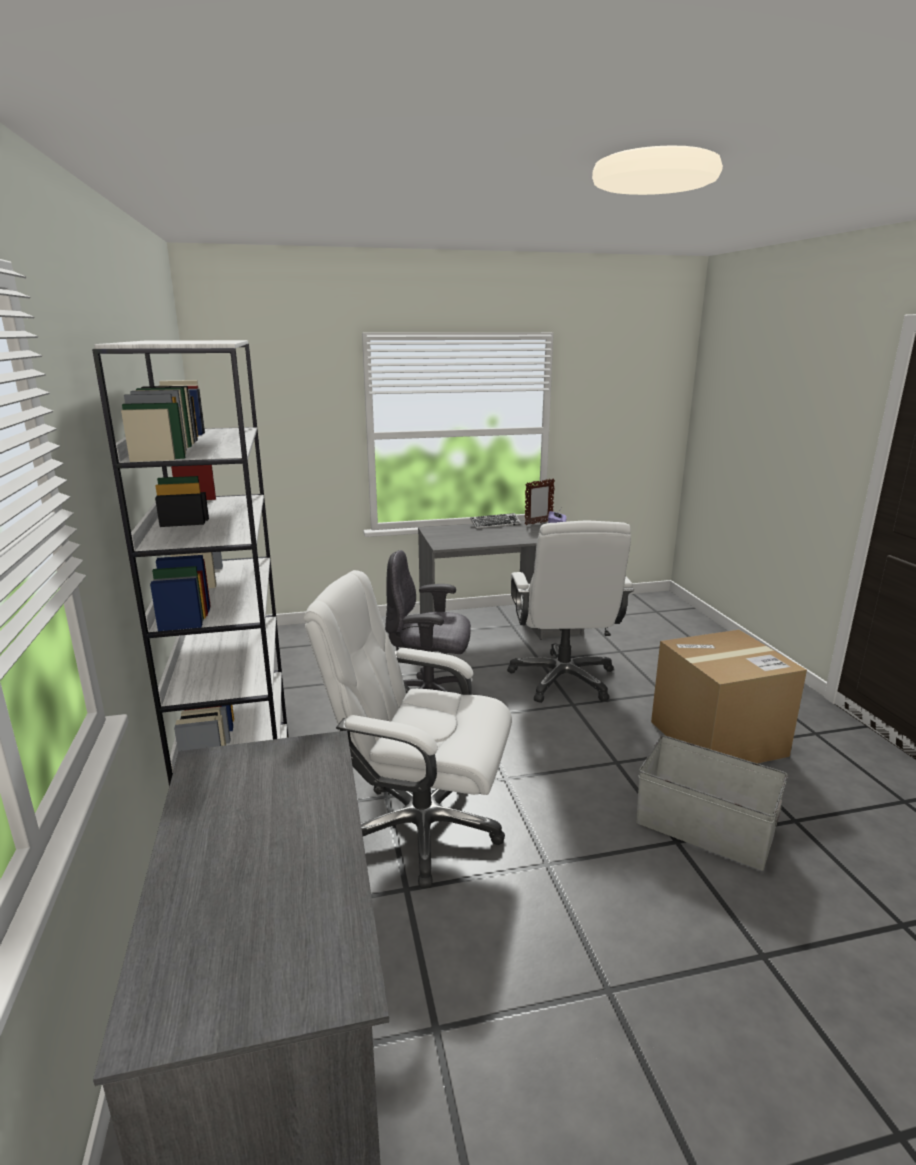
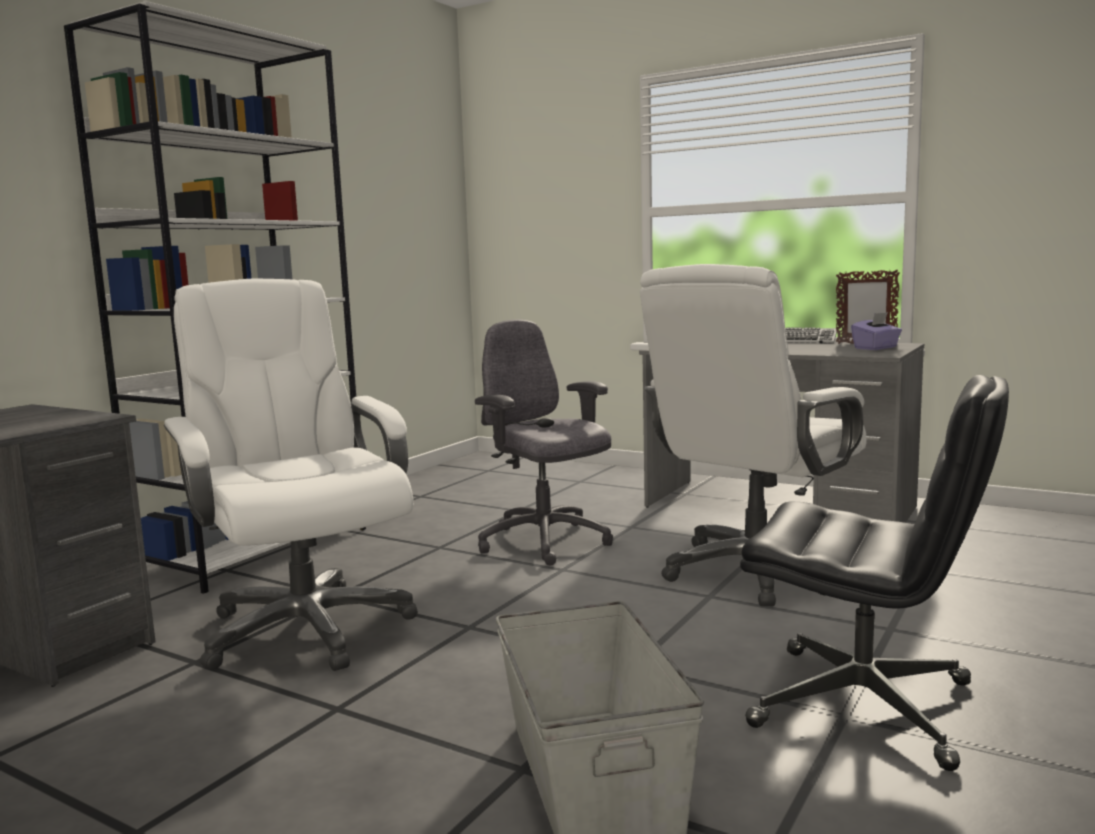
camera: 45 degrees right, 10 degrees down
(717, 738) = (866, 705): cardboard box -> black office chair

